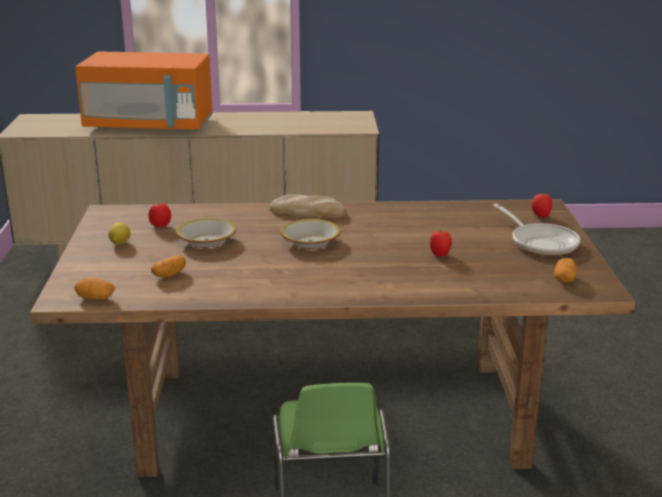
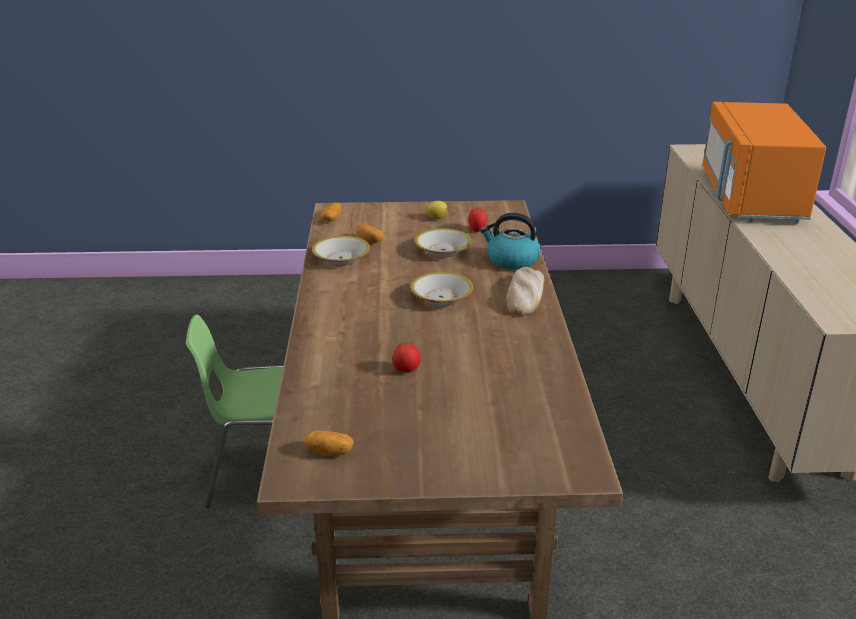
camera: 90 degrees right, 5 degrees up
(213, 288) = (341, 258): none -> bowl
(236, 214) = (511, 260): none -> kettle
(540, 216) = (541, 461): tomato -> none
(540, 242) = (443, 448): frying pan -> none

